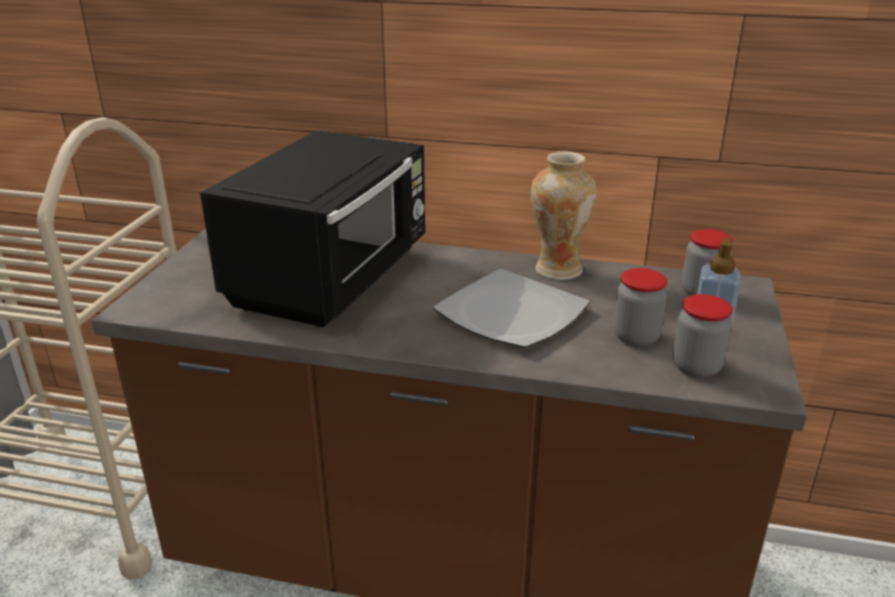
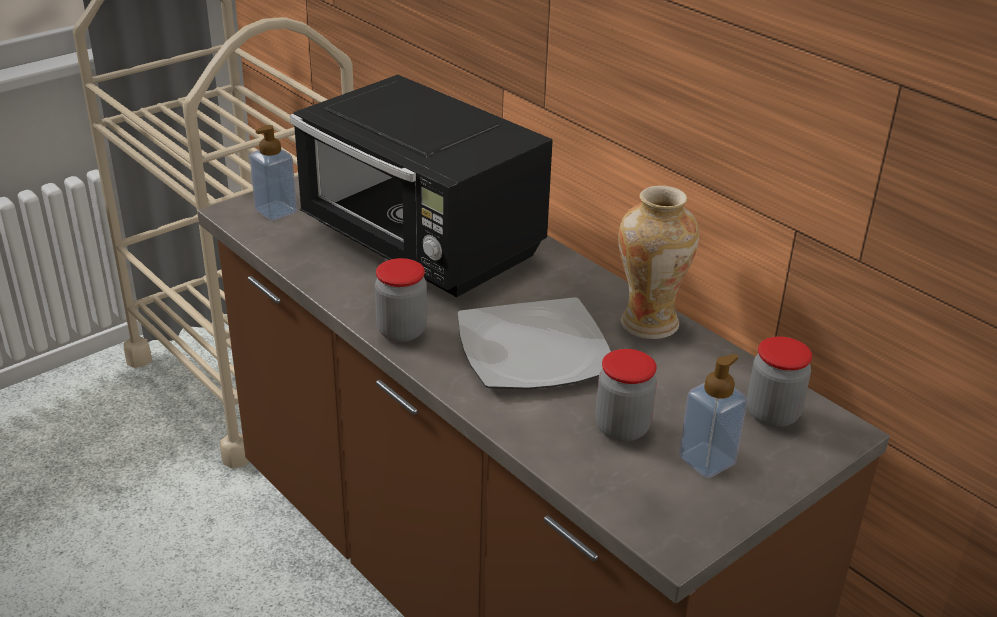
camera: 35 degrees right, 5 degrees up
(173, 296) = (276, 211): none -> soap dispenser
(333, 278) = (422, 245): black microwave -> black microwave turned 75 degrees clockwise
(696, 367) = (636, 486): jar -> jar (401, 331)

